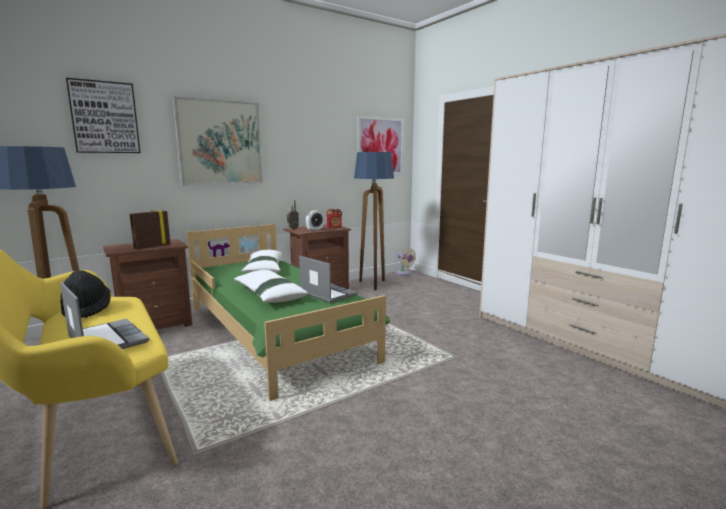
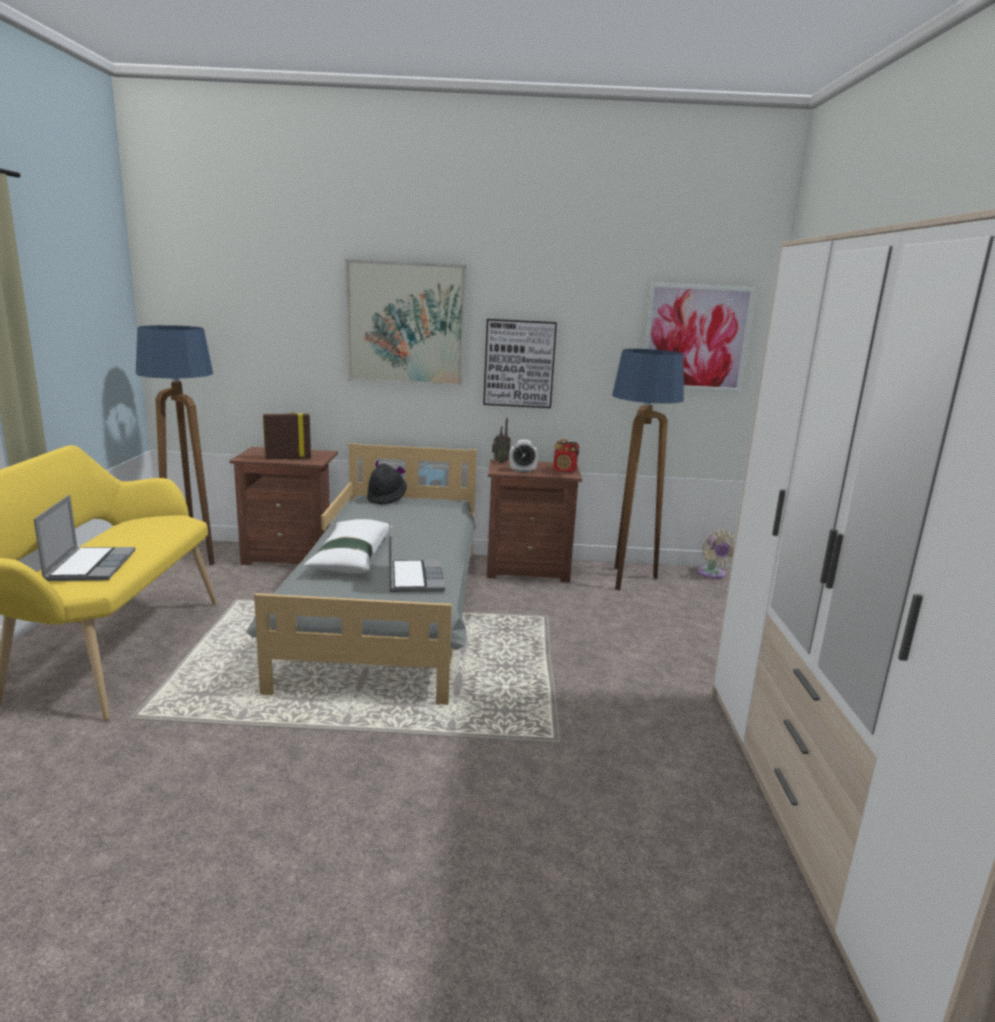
camera: 35 degrees right, 5 degrees up
(87, 310) = (138, 525): black hat -> black hat (386, 498)
(104, 117) = (265, 288): picture -> picture (519, 363)
(264, 269) = (416, 516): white pillow -> none
(276, 333) = (390, 611): green bed -> grey bed

